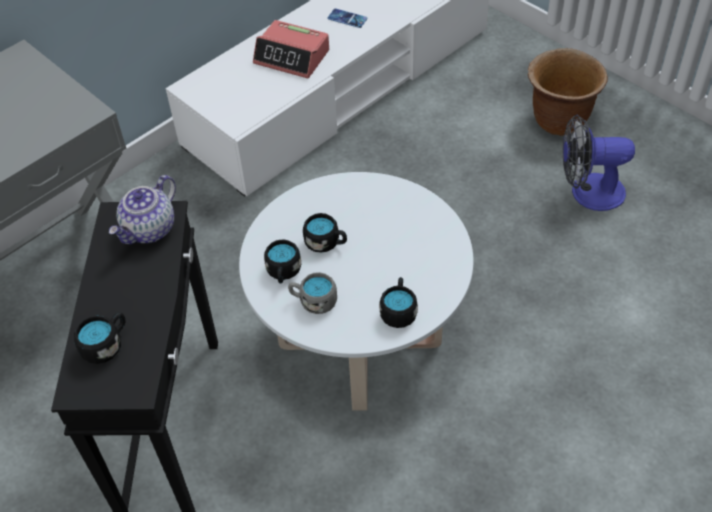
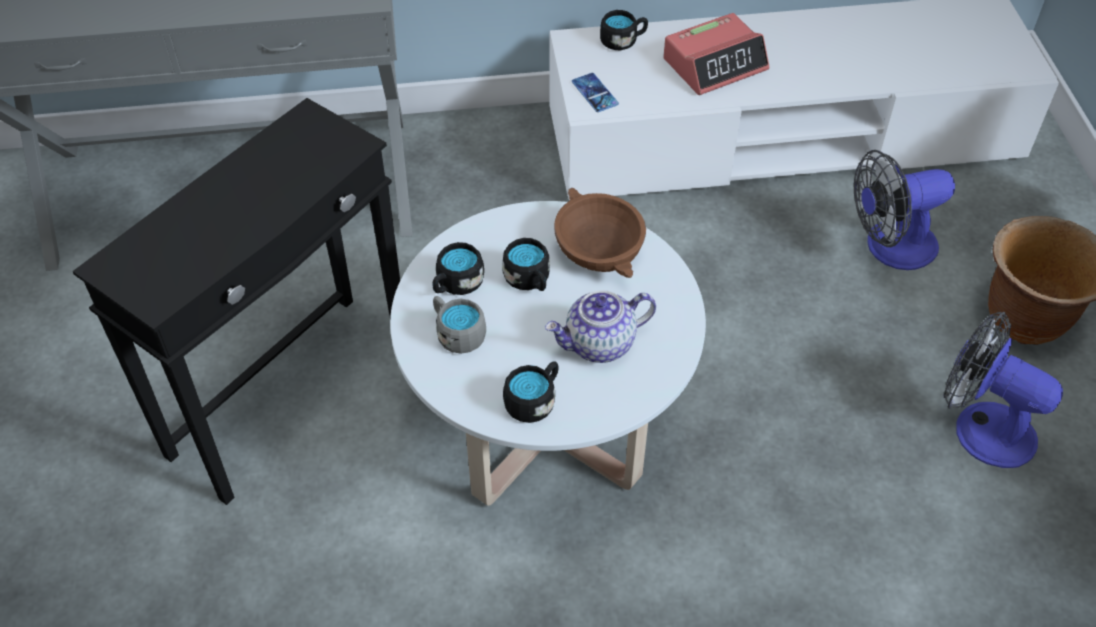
camera: 35 degrees right, 0 degrees up
(106, 344) = (175, 240): black mug -> black mug (623, 41)
(150, 230) = (322, 151): teapot -> teapot (599, 344)
(292, 57) = (715, 64): alarm clock -> alarm clock turned 90 degrees counterclockwise
(347, 18) = (820, 51): phone -> phone (595, 93)
(350, 200) = (600, 249): none -> brown bowl
(457, 120) = (889, 247): none -> fan

